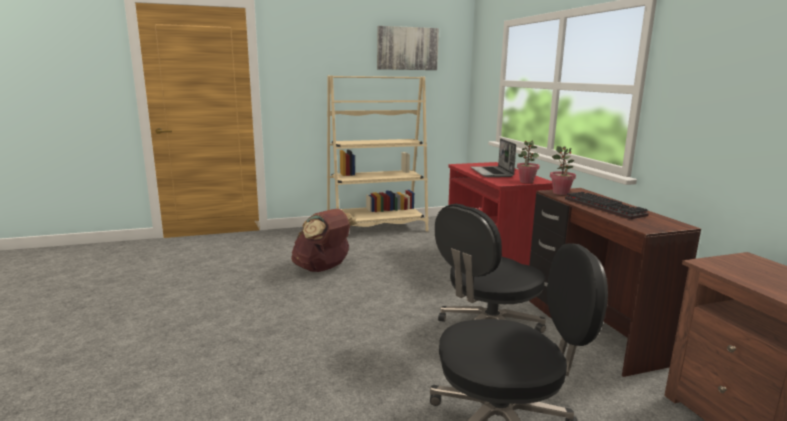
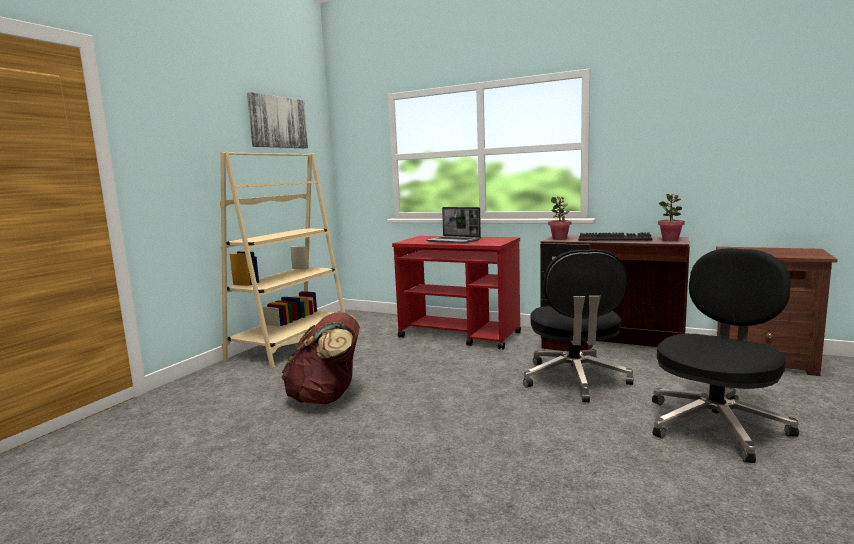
camera: 45 degrees left, 5 degrees down
(526, 181) = (502, 240): potted plant -> potted plant (670, 240)

